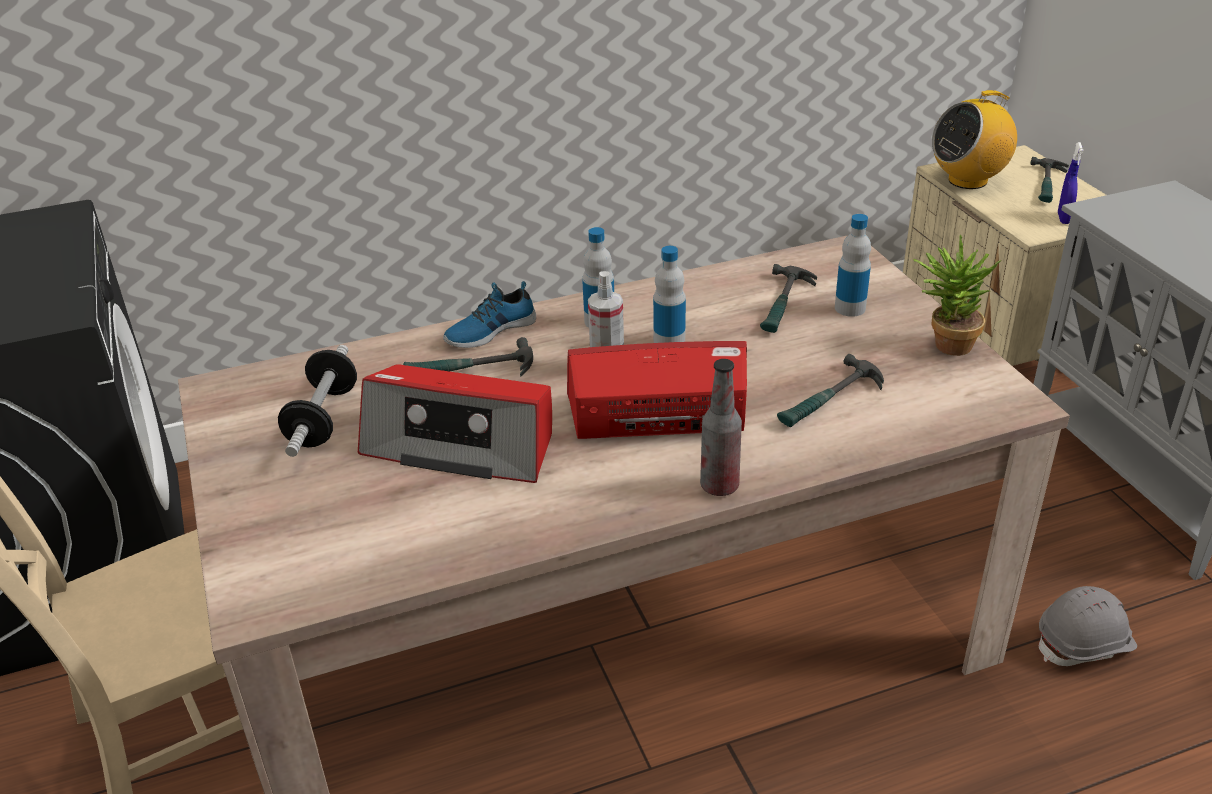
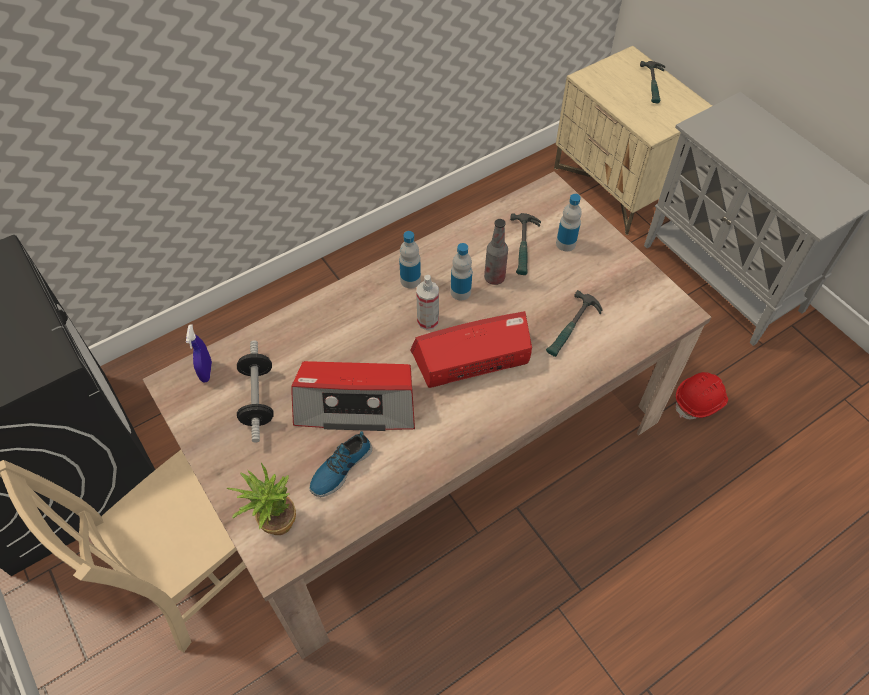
camera: 15 degrees left, 20 degrees up
(470, 370) = (339, 338): hammer -> none
(489, 330) = (340, 300): shoe -> shoe (340, 468)
(719, 486) = (524, 411): bottle -> bottle (494, 278)
(945, 344) = (630, 267): potted plant -> potted plant (273, 521)
(968, 180) = (602, 86): radio -> none
(1063, 218) = (668, 116): blue spray bottle -> blue spray bottle (206, 372)
(1085, 644) = (699, 401): grey hard hat -> red hard hat

